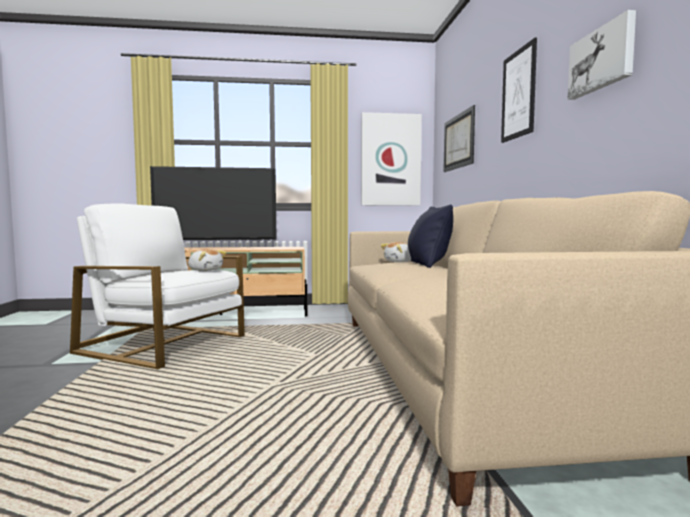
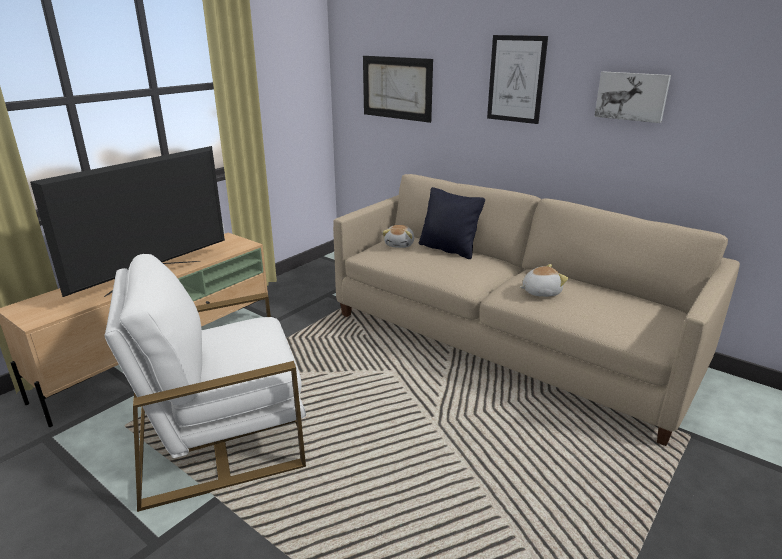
camera: 45 degrees left, 20 degrees up
(205, 270) = (258, 330): plush toy -> plush toy (540, 292)
(390, 160) = (293, 96): picture -> none

